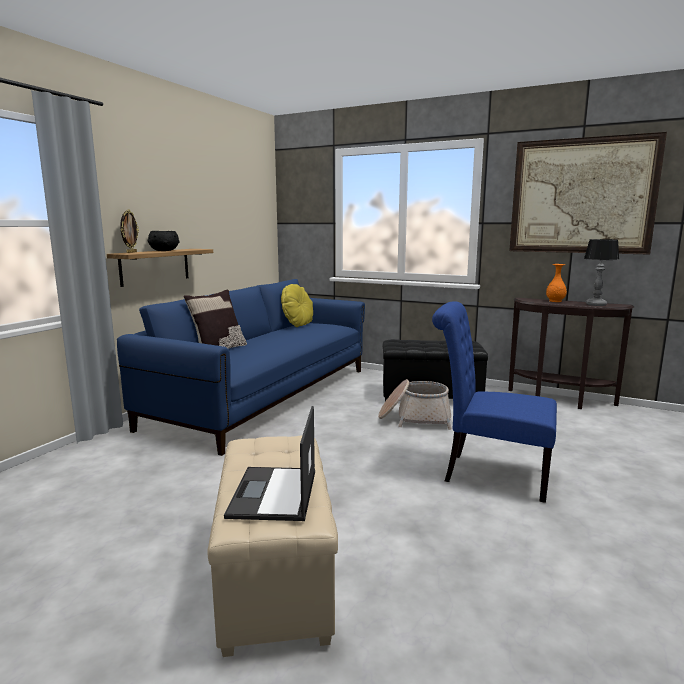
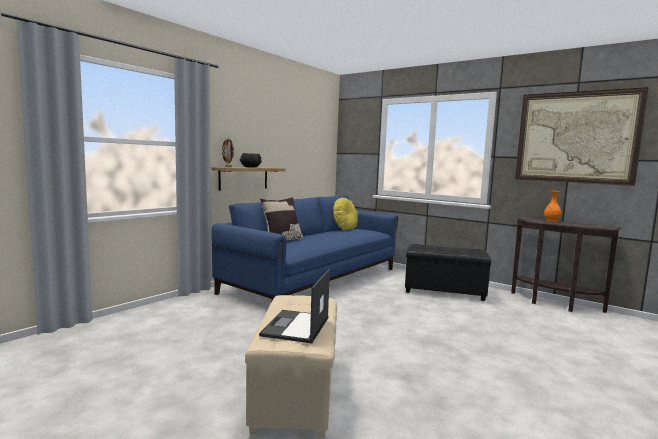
camera: 10 degrees right, 5 degrees down
(414, 418) = (426, 305): basket -> none
(489, 474) = (476, 349): blue chair -> none
(596, 305) = (586, 225): table lamp -> none

